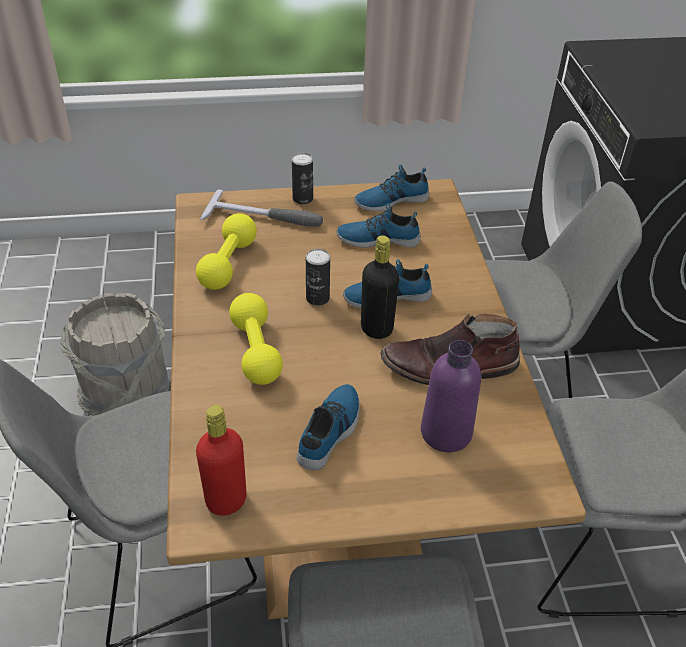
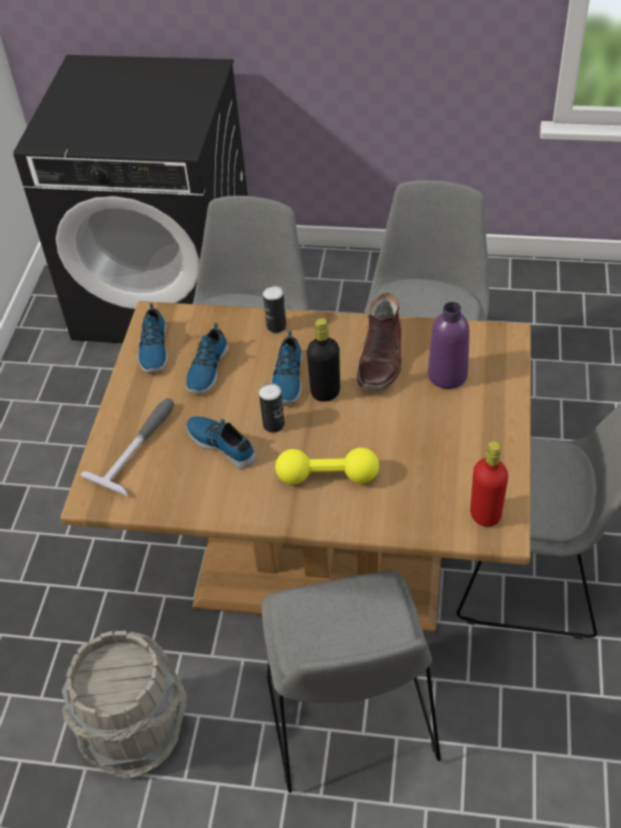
camera: 70 degrees left, 5 degrees up
(228, 264) = (200, 483): yellow dumbbell -> none
(302, 199) = (121, 412): can -> can (276, 326)
(331, 431) = (430, 441): shoe -> shoe (222, 444)

